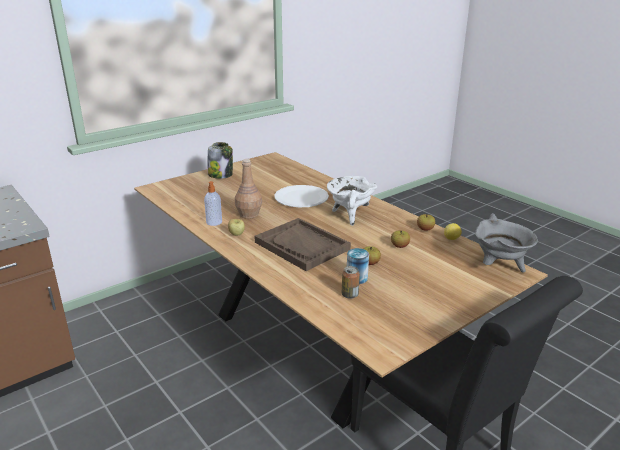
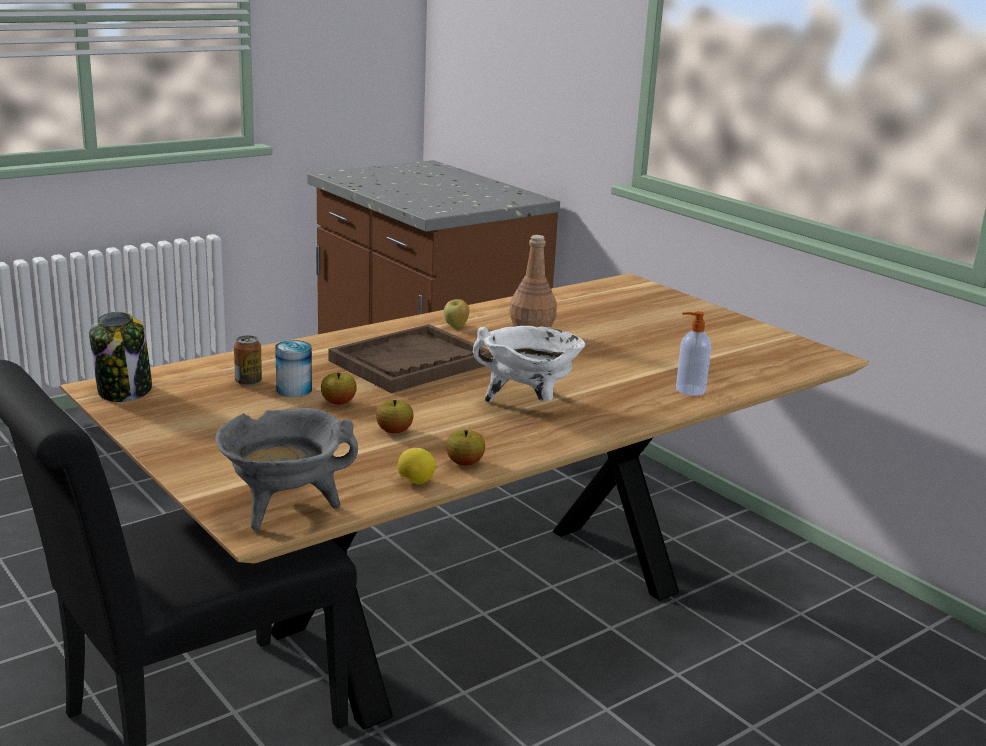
camera: 90 degrees right, 5 degrees down
(214, 222) = (499, 314): soap dispenser -> soap dispenser (689, 390)
(221, 175) = (705, 319): jar -> jar (125, 391)
(301, 198) = (609, 371): white plate -> none

